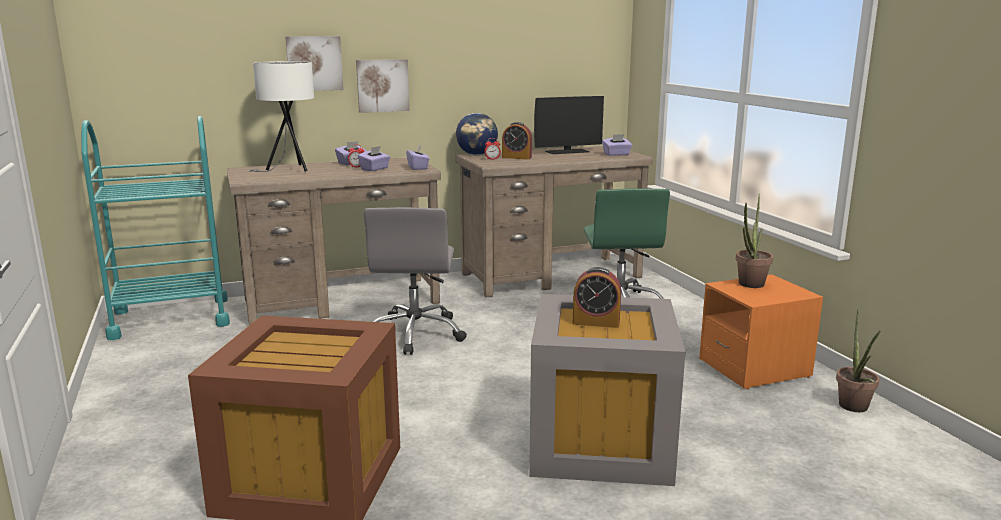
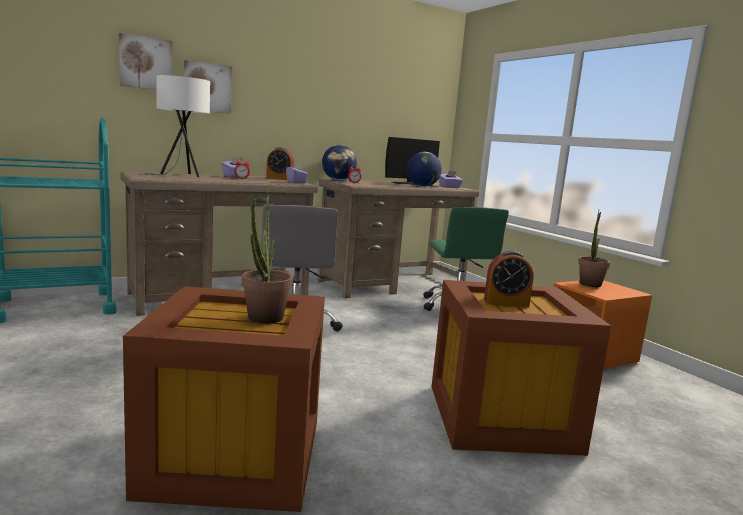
camera: 10 degrees left, 5 degrees down
(375, 169) = (259, 180): purple tissue box -> none
(382, 85) = (264, 114): picture -> picture (145, 63)
(516, 157) = (372, 183): alarm clock -> alarm clock (279, 179)
(578, 157) = (422, 186): none -> globe
(602, 442) = (502, 416): grey storage box -> brown storage box
(854, 409) = (688, 388): potted plant -> potted plant (263, 320)

